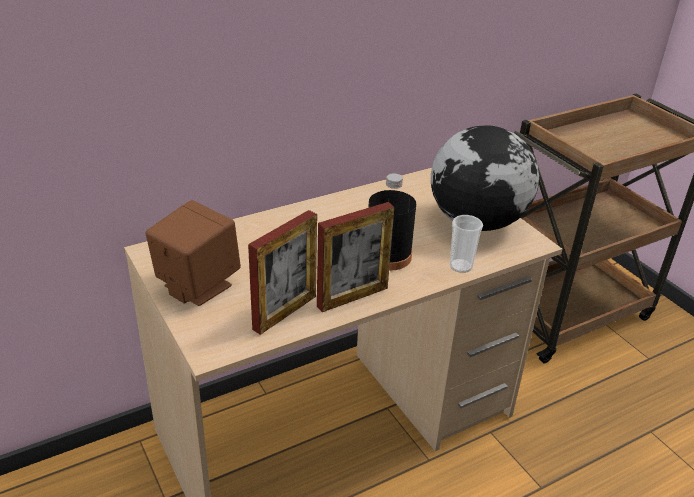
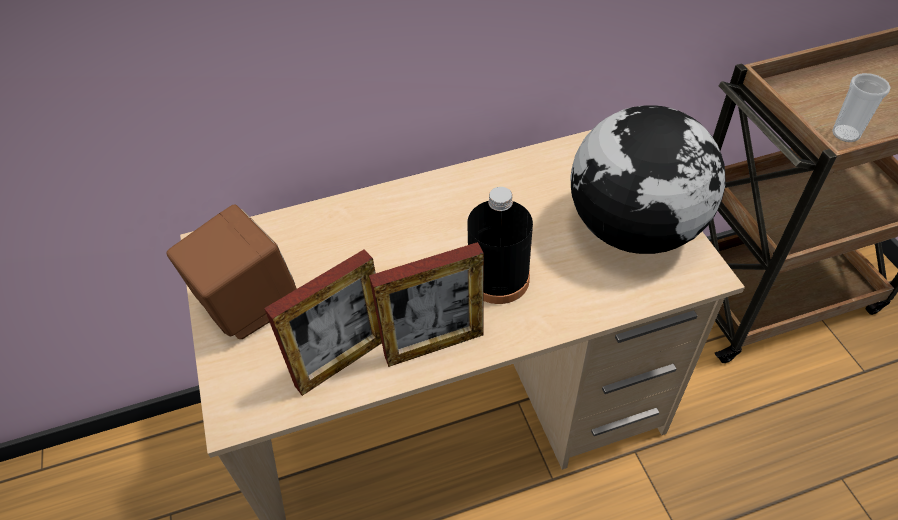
camera: 15 degrees right, 15 degrees up
(461, 266) = (592, 306): cup -> cup (845, 134)

